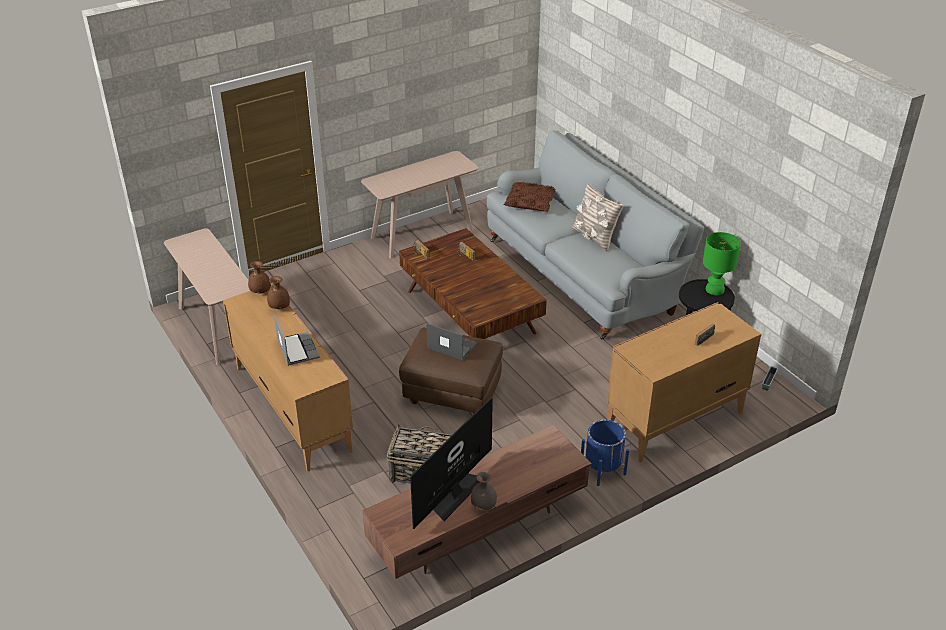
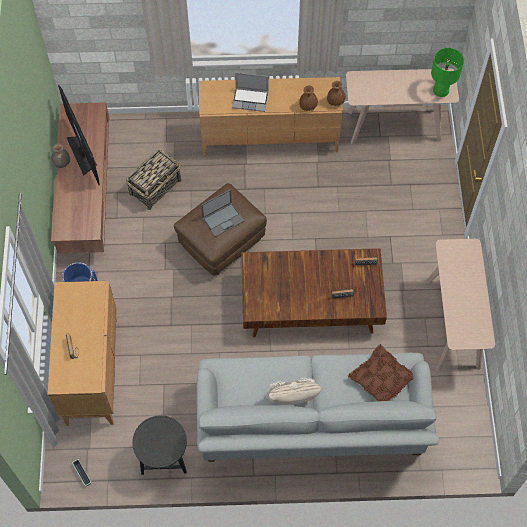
camera: 120 degrees right, 25 degrees up
(714, 289) = (162, 453): green table lamp -> green table lamp (441, 90)

